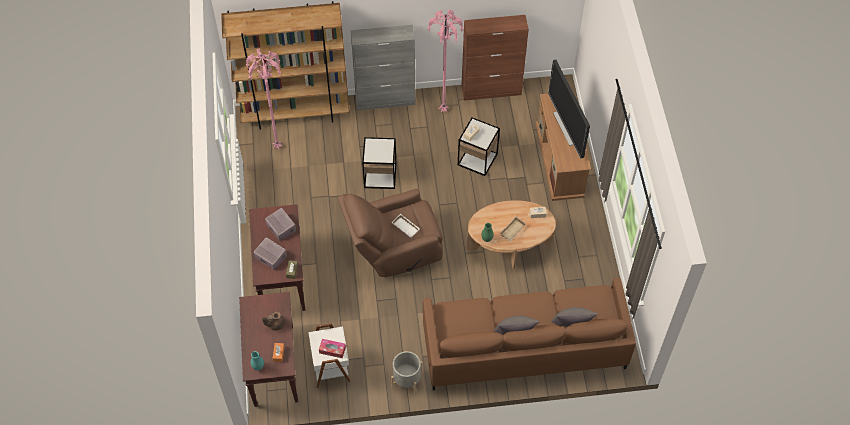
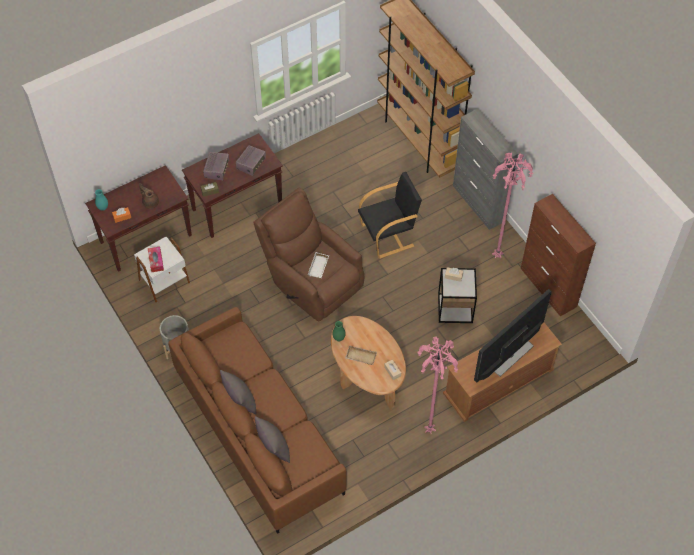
camera: 65 degrees right, 0 degrees up
(278, 148) = (372, 143): pink floor lamp -> pink floor lamp (429, 431)
(380, 175) = (388, 235): side table -> black armchair

